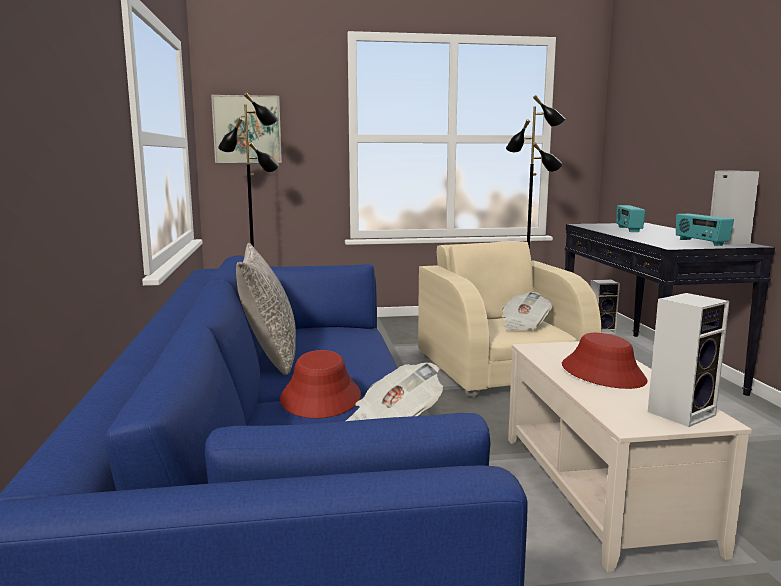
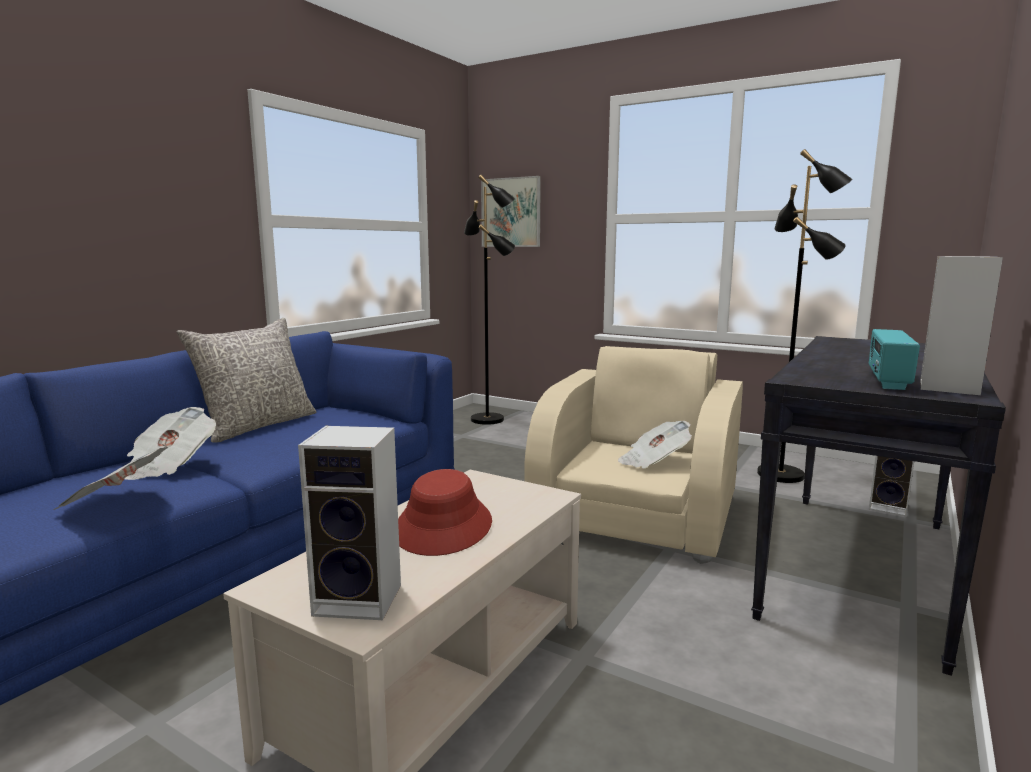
camera: 40 degrees right, 0 degrees up
(321, 397) = (169, 466): red hat -> newspaper
(628, 229) = (869, 351): radio -> none

